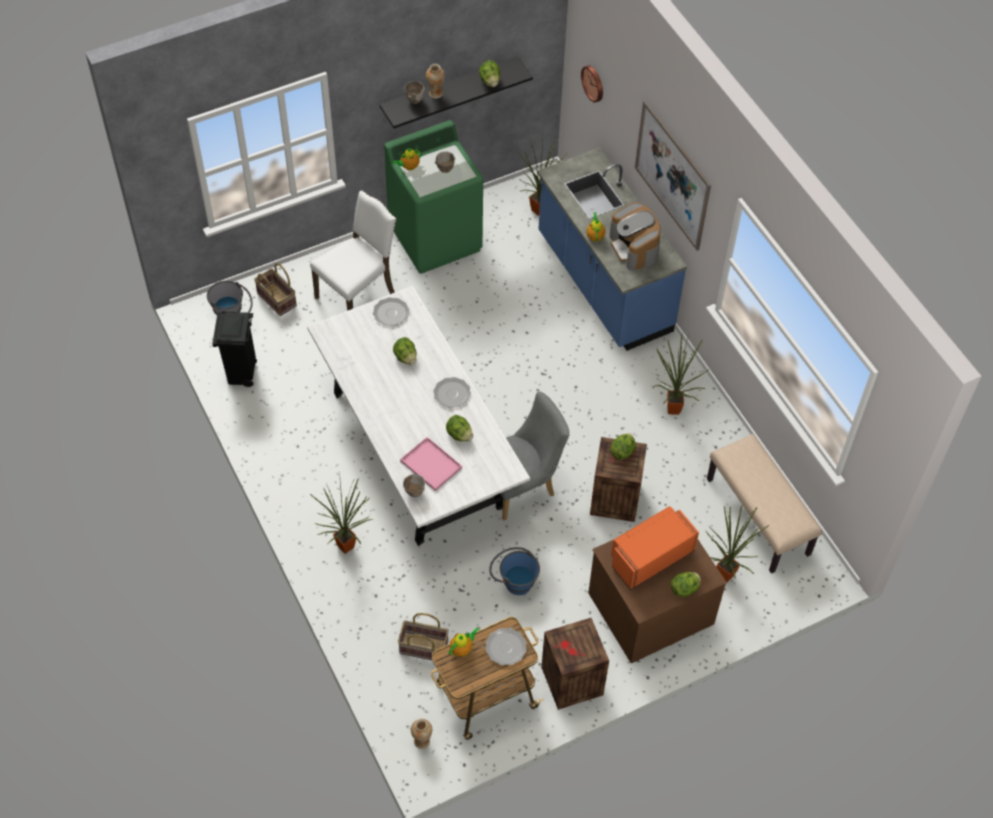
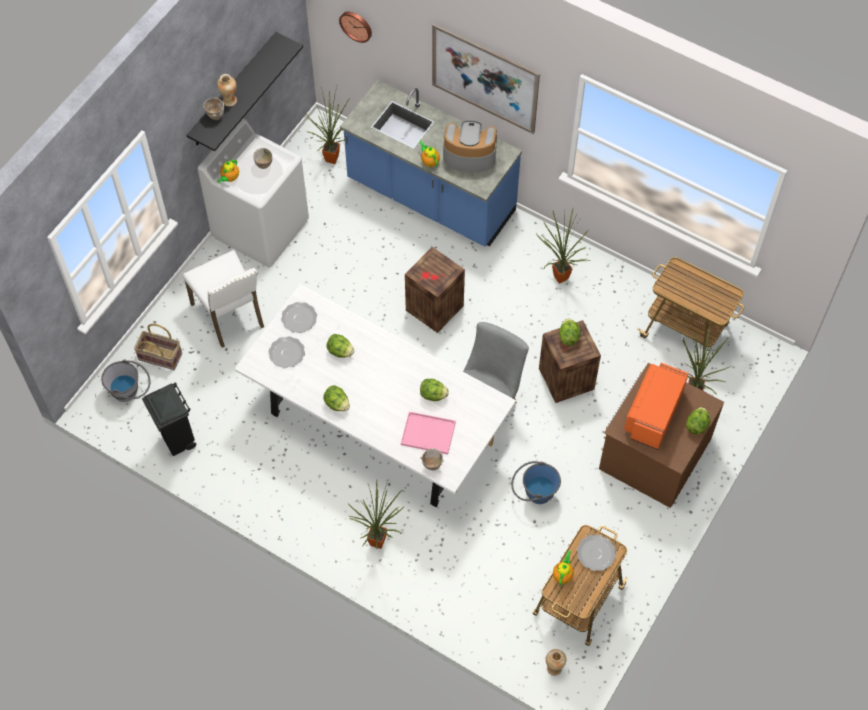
camera: 30 degrees left, 5 degrees up
(358, 296) = (230, 315): white chair -> white chair turned 135 degrees clockwise
(423, 648) = (501, 591): basket -> none
(436, 238) = (261, 228): green washing machine -> white washing machine
(451, 393) = (401, 362): plate -> plate (286, 353)
(490, 81) = (269, 66): lettuce -> lettuce (337, 404)
(571, 682) = (636, 550): crate -> crate (434, 309)
(634, 248) = (469, 155): coffee machine -> coffee machine turned 150 degrees clockwise
(758, 517) = (685, 332): beige bench -> cart

